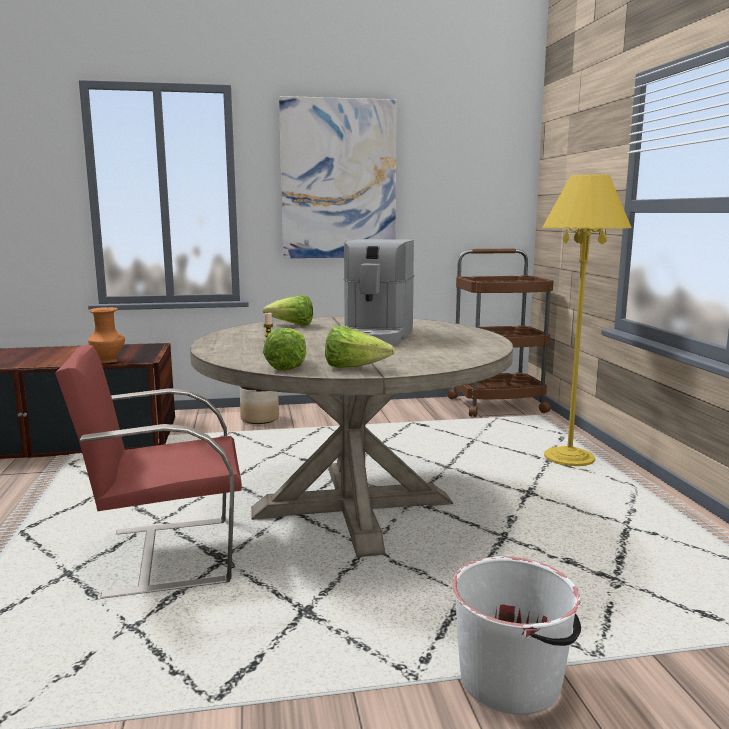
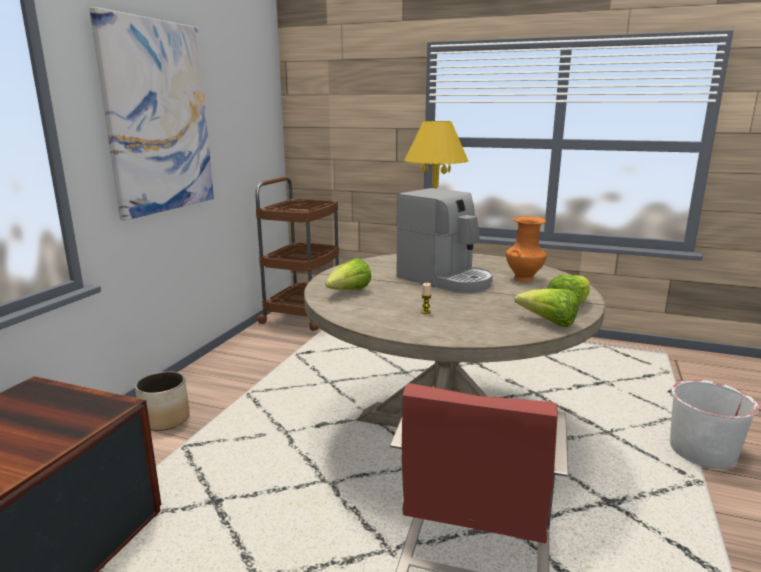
camera: 60 degrees left, 5 degrees up
(109, 361) = (72, 433): orange vase -> orange vase (524, 278)

